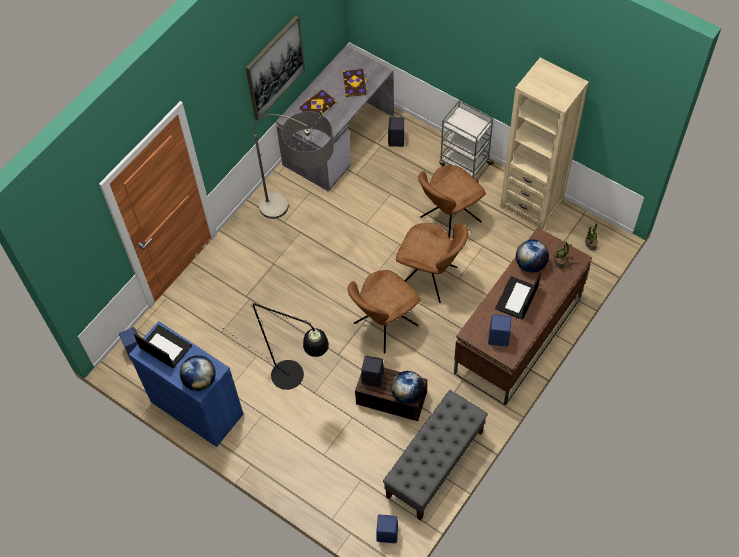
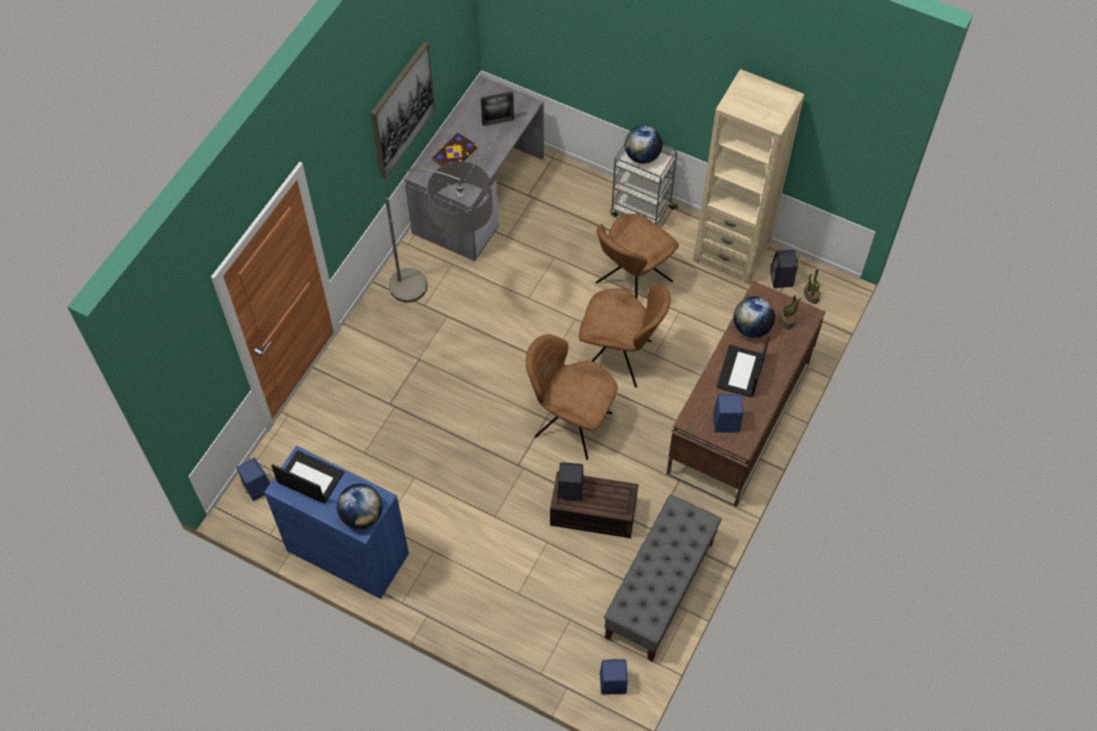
camera: 10 degrees left, 0 degrees up
(294, 379) = (467, 502): black floor lamp -> none
(355, 83) = (498, 122): book -> picture frame
(384, 326) = (570, 423): brown chair -> brown chair turned 75 degrees clockwise
(396, 140) = (551, 189): black speaker -> black speaker (781, 279)
(407, 394) = (616, 505): globe -> globe (642, 156)

